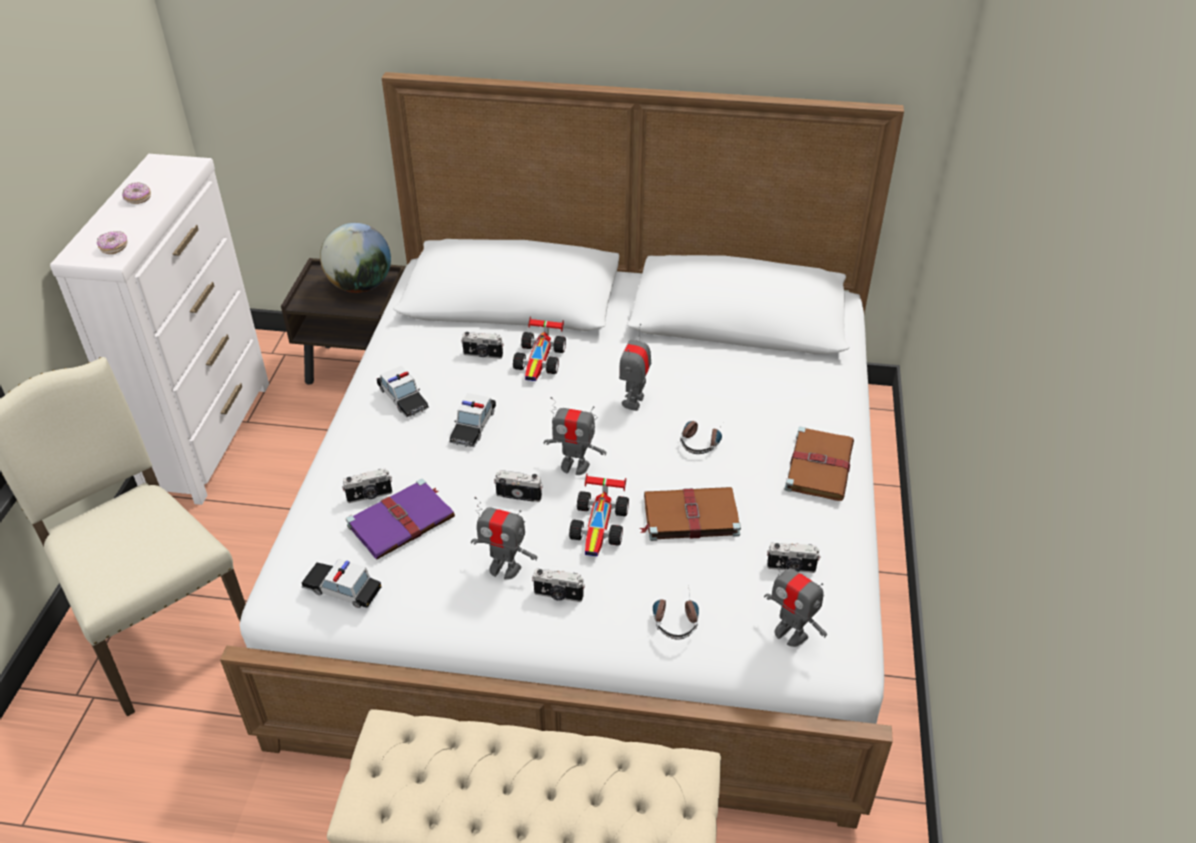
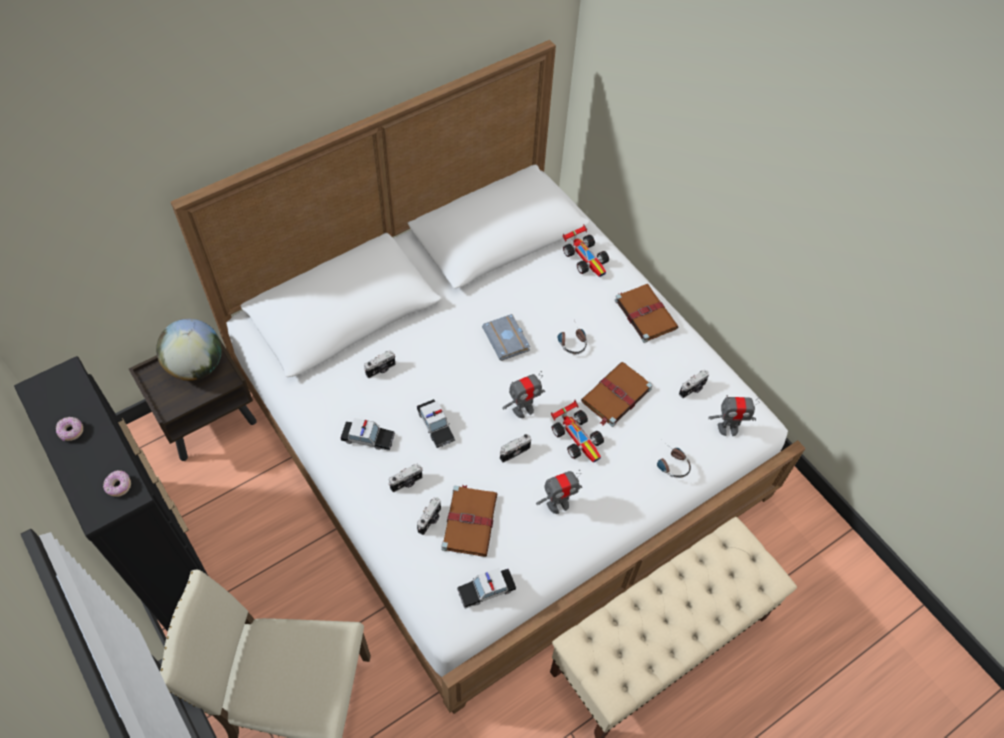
camera: 45 degrees left, 15 degrees up
(210, 437) = (160, 551): white dresser -> black dresser
(402, 521) = (469, 521): purple book -> brown book
(541, 359) = (421, 348): toy car -> toy car (586, 257)
(558, 595) = (602, 497): camera -> camera (407, 483)
(634, 401) = (507, 340): toy robot -> grey book

